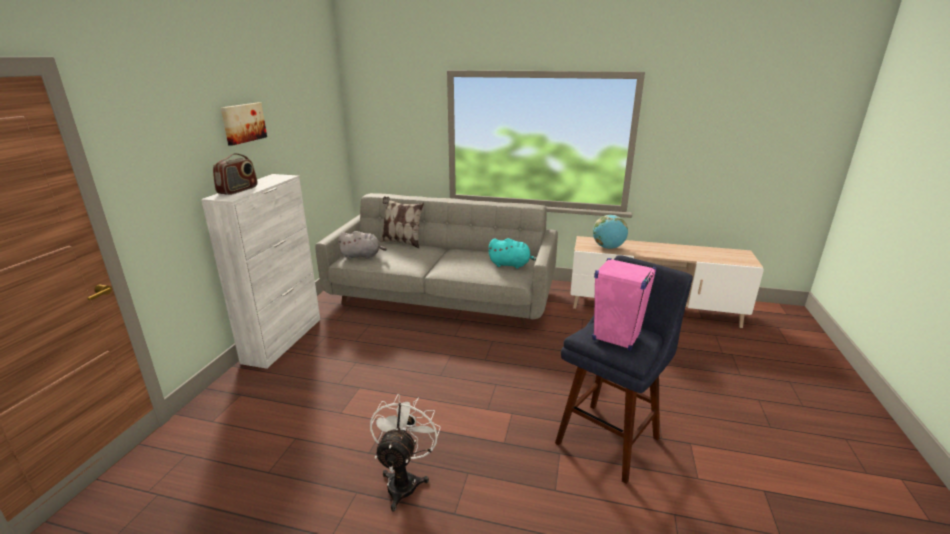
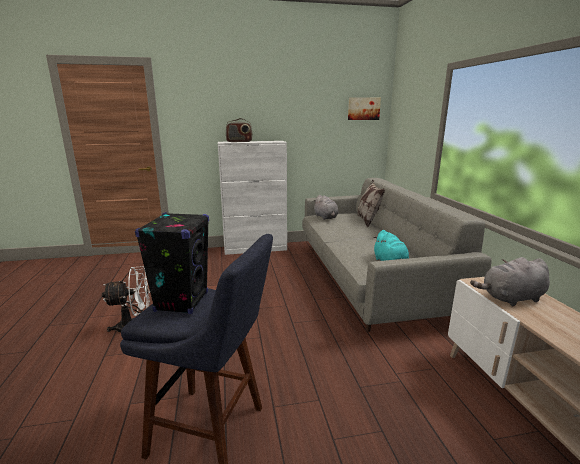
camera: 65 degrees right, 5 degrees down
(243, 123) = (266, 103): picture -> picture (363, 108)
(608, 248) = (510, 298): globe -> grey plush toy
(616, 337) = (182, 302): pink speaker -> black speaker

